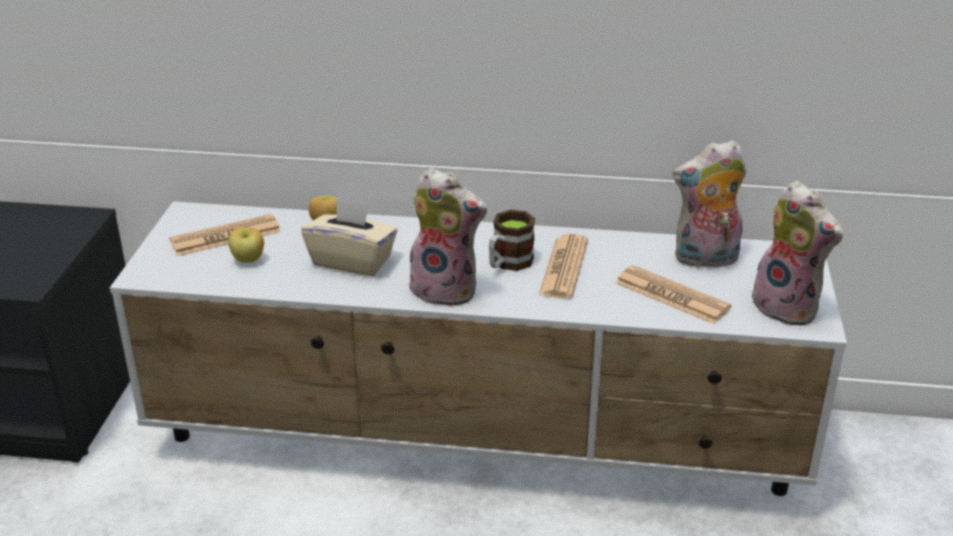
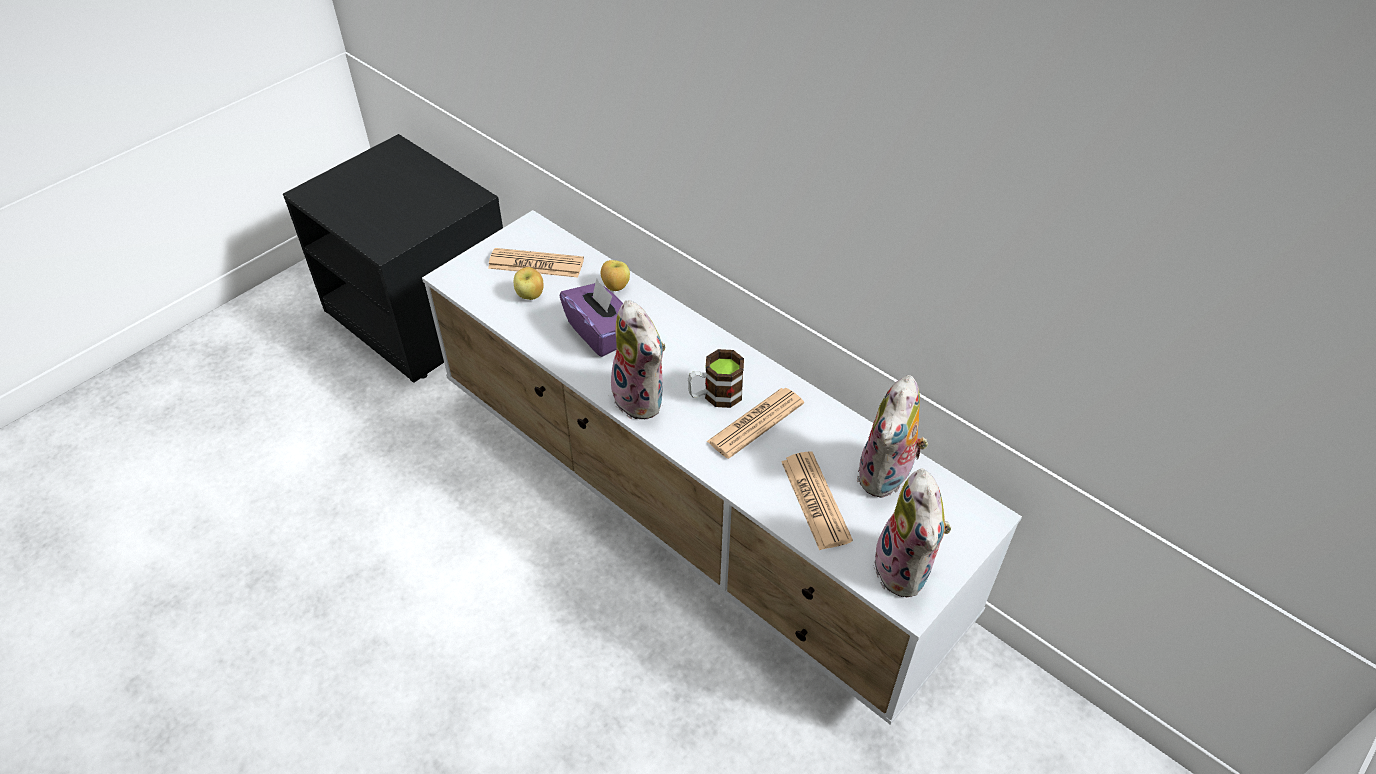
camera: 35 degrees right, 15 degrees up
(352, 261) = (601, 333): beige tissue box -> purple tissue box
(705, 260) = (887, 477): plush toy -> plush toy turned 90 degrees counterclockwise

